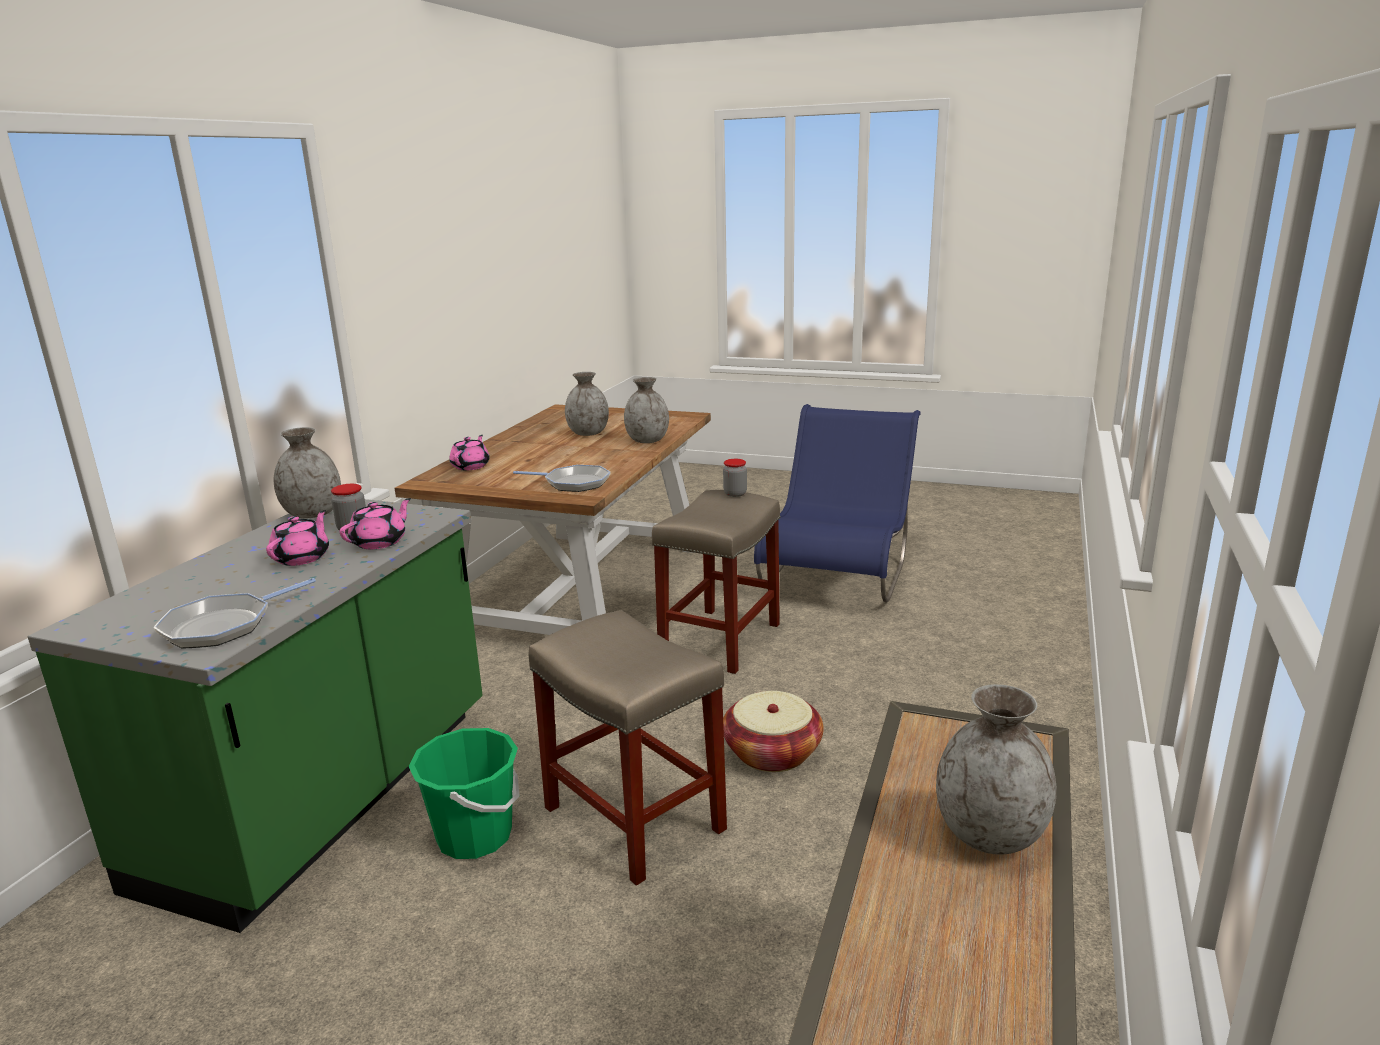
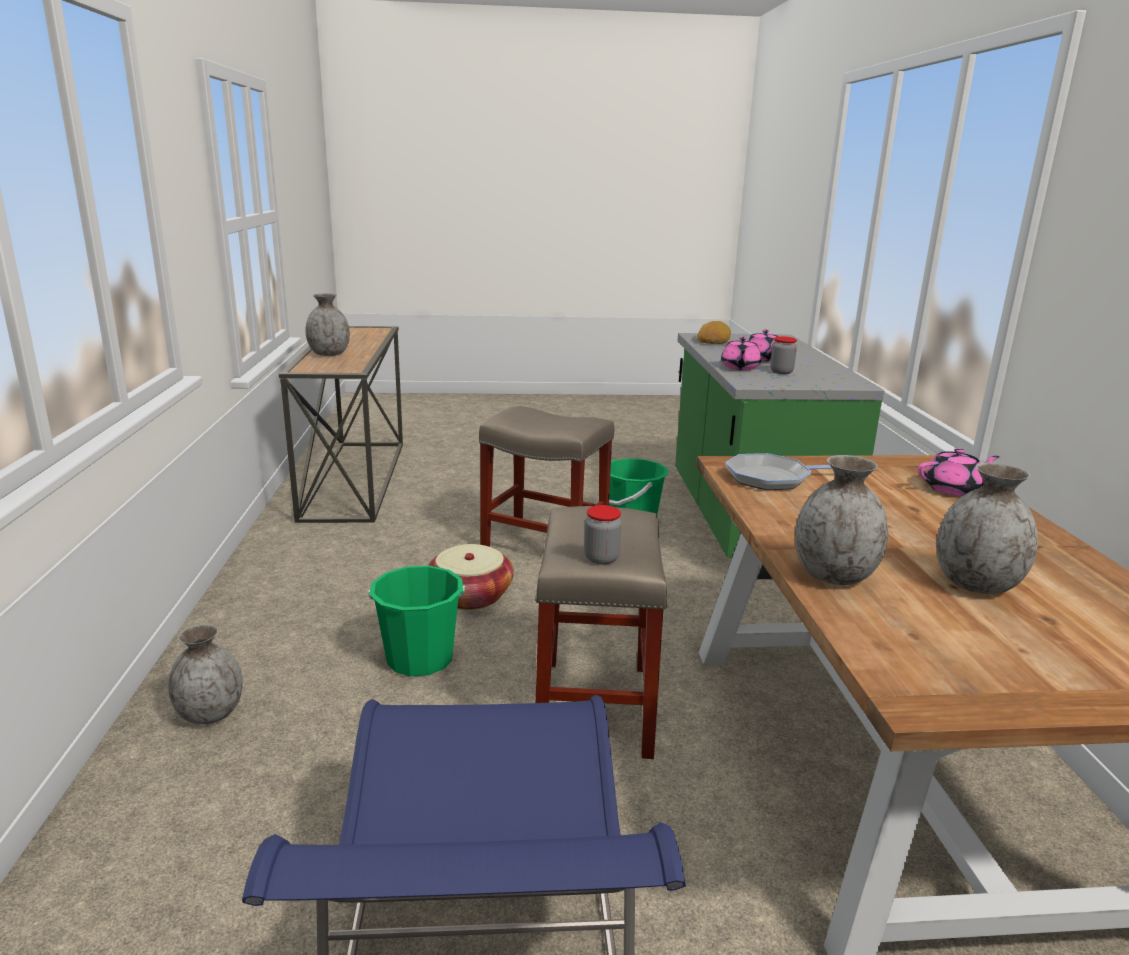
camera: 155 degrees right, 0 degrees up
(223, 626) = (713, 340): frying pan -> bread
(313, 514) = (843, 377): grey vase -> grey vase (210, 714)
(471, 466) = (952, 489): pink teapot -> pink teapot turned 90 degrees counterclockwise
(842, 695) = (420, 659): none -> green bucket

